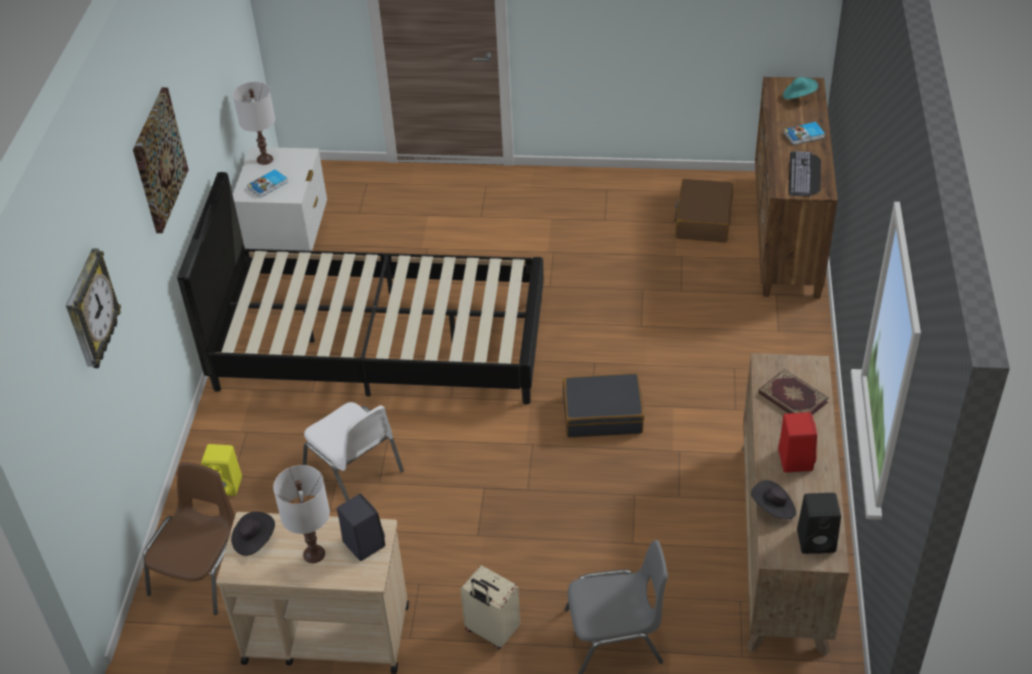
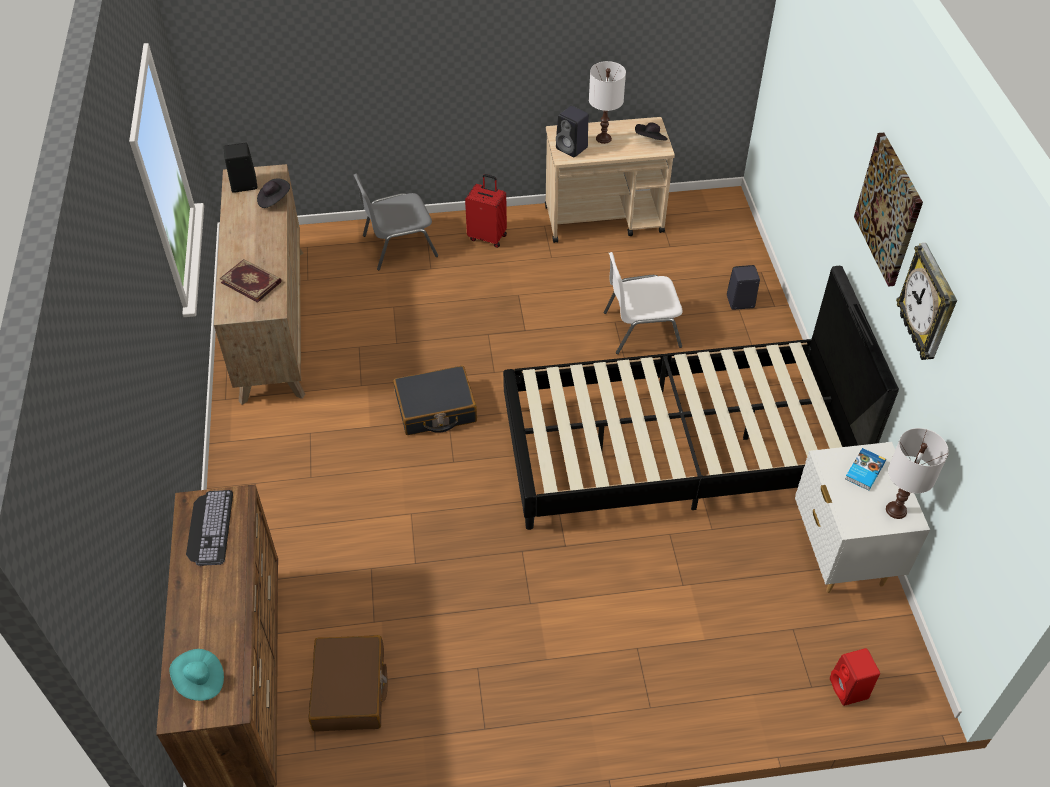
camera: 165 degrees right, 5 degrees up
(90, 311) = (820, 74): wall clock -> wall clock (928, 304)
(202, 572) = (716, 242): brown chair -> none
(226, 485) = (739, 302): yellow speaker -> black speaker
(355, 469) = (640, 329): white chair -> white chair turned 45 degrees counterclockwise
(491, 631) = (488, 237): beige suitcase -> red suitcase
(794, 459) = (254, 235): red speaker -> red speaker (849, 690)
(804, 135) = (201, 598): book -> none

